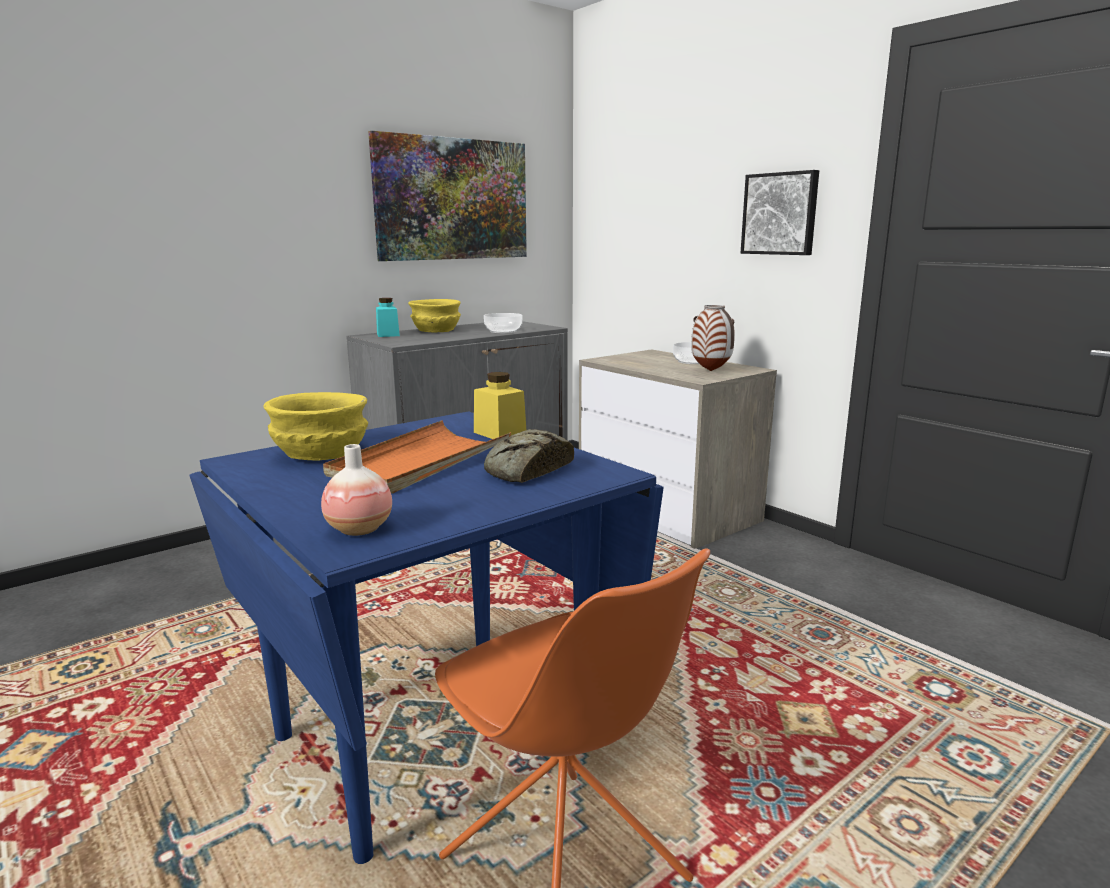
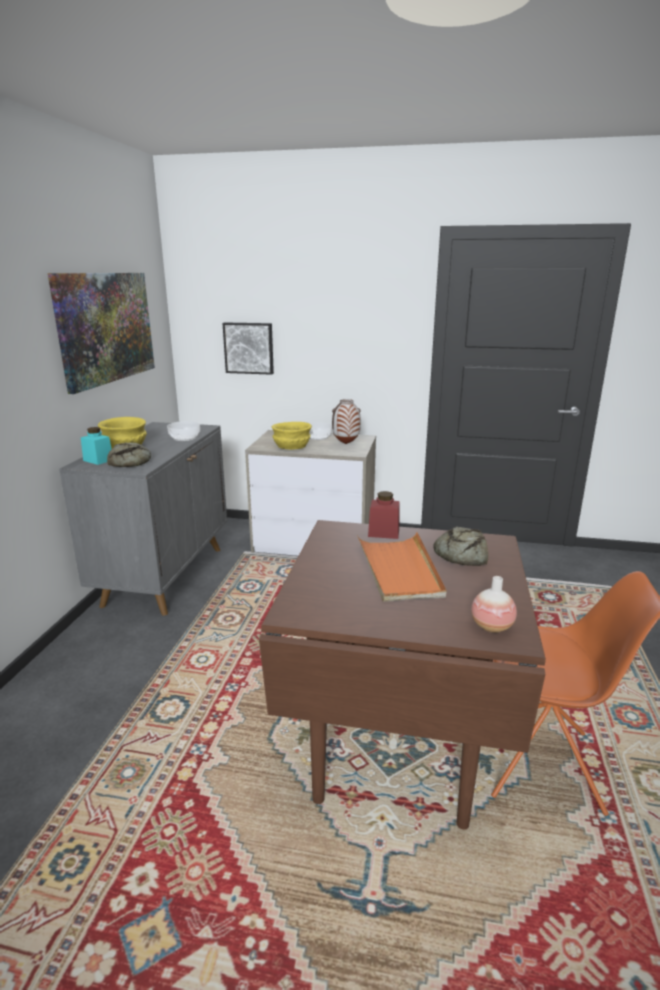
camera: 40 degrees left, 5 degrees up
(320, 453) = (327, 586): yellow bowl -> yellow bowl (291, 447)
(409, 338) = (132, 461): none -> bread
(436, 736) = (398, 742): blue dining table -> brown dining table
(500, 433) = (383, 532): yellow jar -> red jar
(780, 214) = (369, 334): picture -> picture (249, 348)

